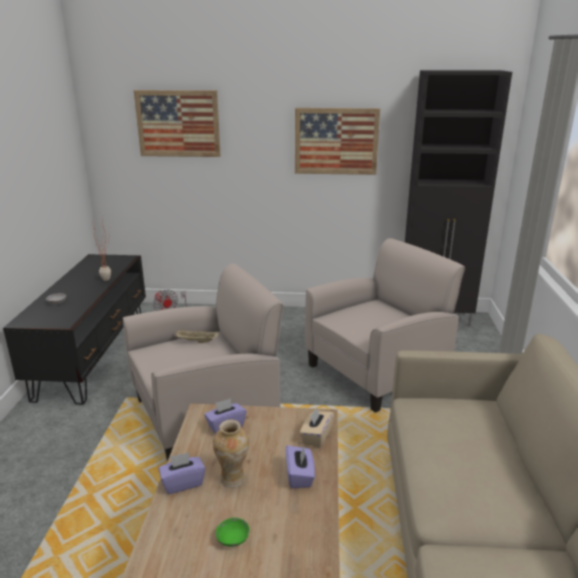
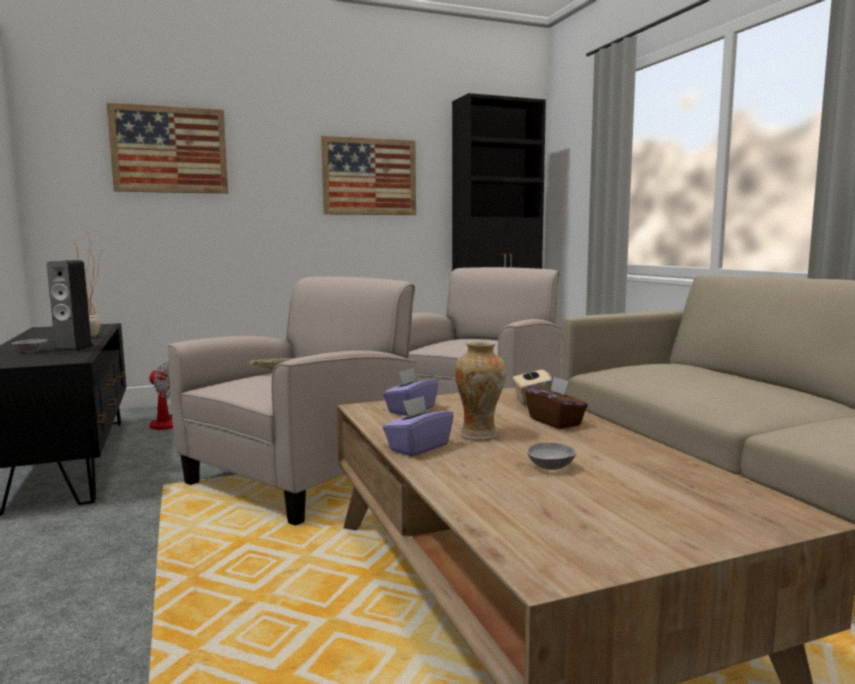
camera: 25 degrees left, 15 degrees down
(81, 302) = (73, 348): none -> speaker
(233, 539) = (550, 467): green bowl -> grey bowl
(300, 476) = (555, 422): purple tissue box -> brown tissue box

